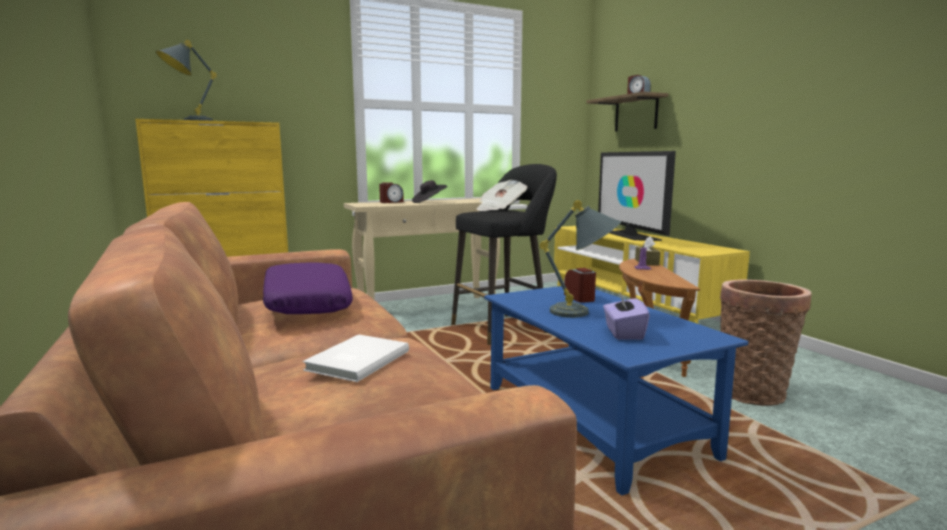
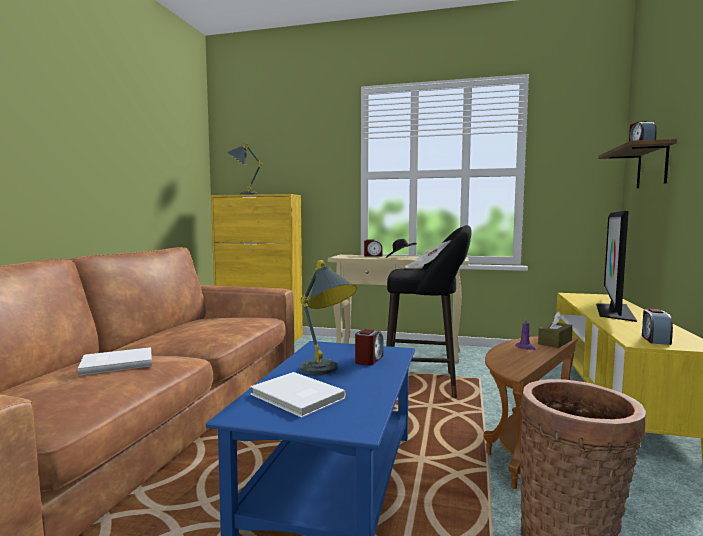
camera: 40 degrees right, 5 degrees down
(306, 303) = (212, 323): purple pillow -> none
(623, 333) = (296, 397): purple tissue box -> white book
(702, 249) = (655, 339): none -> alarm clock

